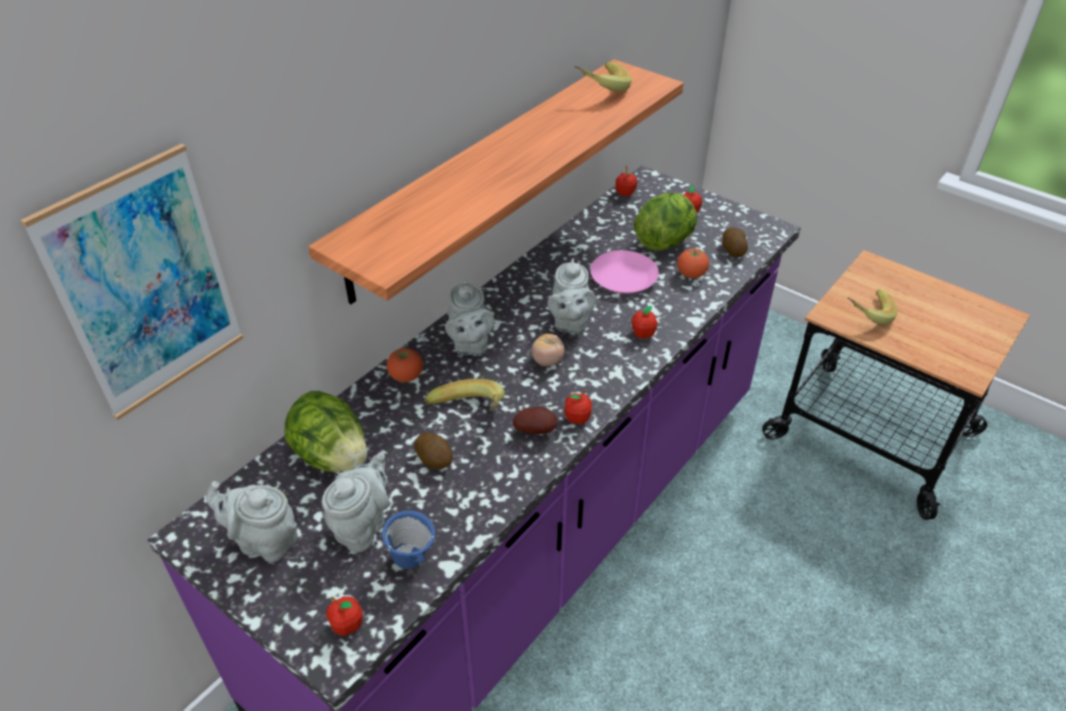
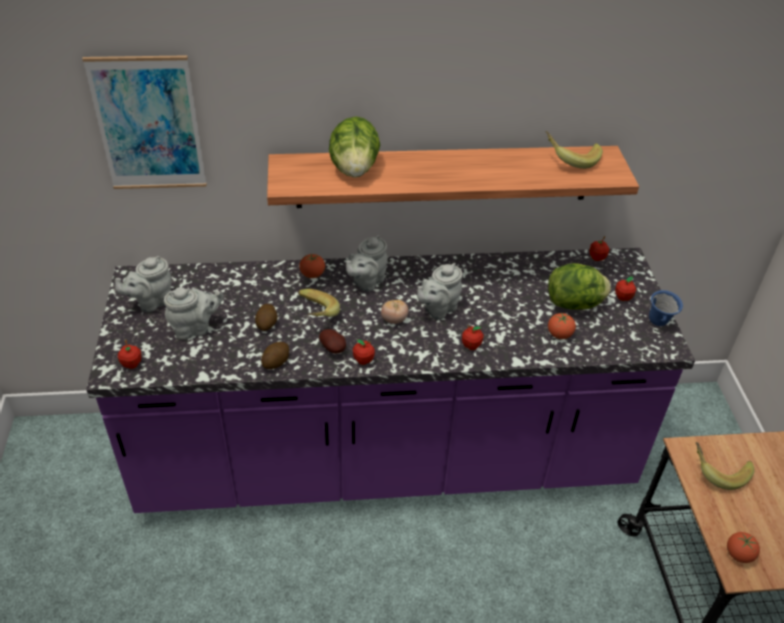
camera: 45 degrees right, 0 degrees up
(264, 541) = (151, 302): grey teapot -> grey teapot turned 105 degrees counterclockwise
(332, 456) = (227, 287): lettuce -> lettuce (354, 169)
(413, 560) = (193, 361): blue mug -> blue mug (659, 323)
(623, 278) = (511, 307): pink plate -> none
(732, 250) = (614, 340): potato -> potato (276, 362)
(953, 363) = (738, 554): none -> tomato

